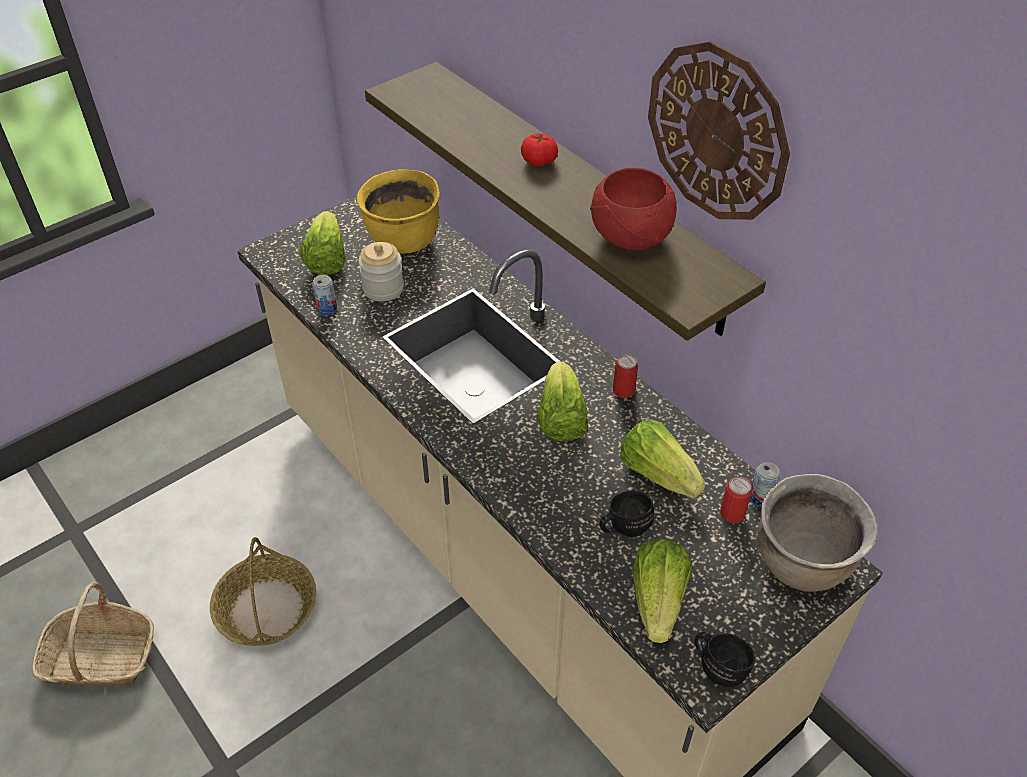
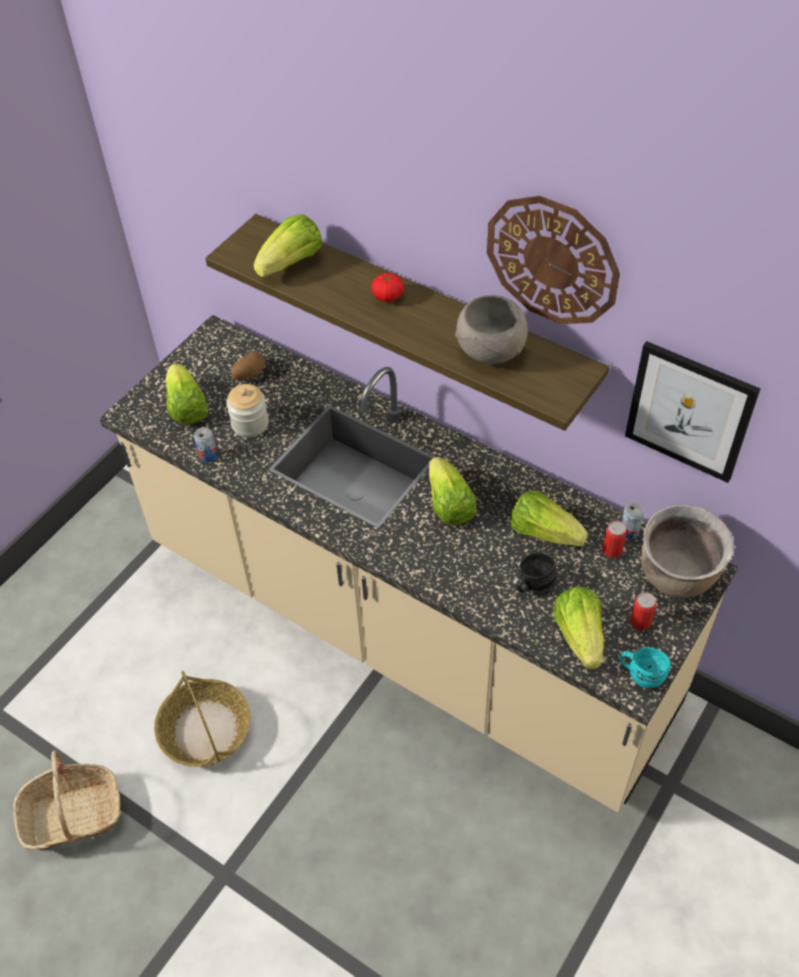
camera: 15 degrees left, 5 degrees up
(403, 241) = (249, 374): yellow cooking pot -> potato
(450, 111) = (291, 263): none -> lettuce
(623, 390) = (491, 467): can -> can (640, 621)
(630, 236) = (489, 350): red bowl -> grey bowl
(719, 666) = (642, 673): black mug -> turquoise mug
(851, 355) = (689, 411): none -> picture

